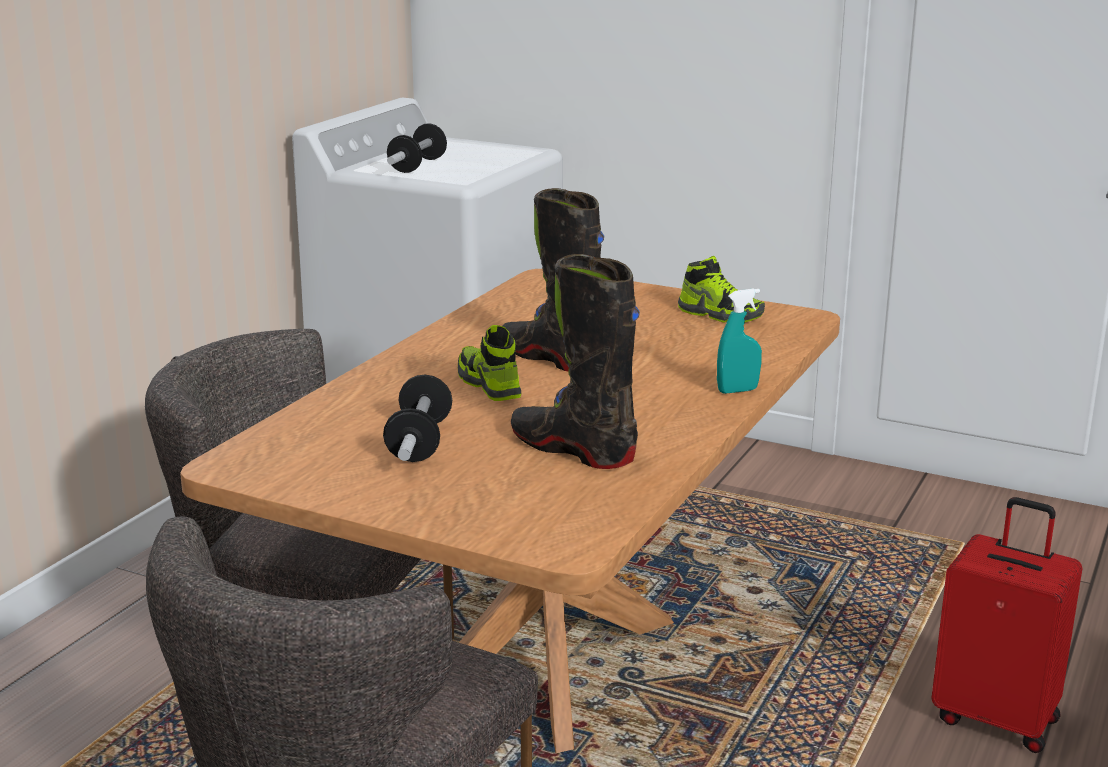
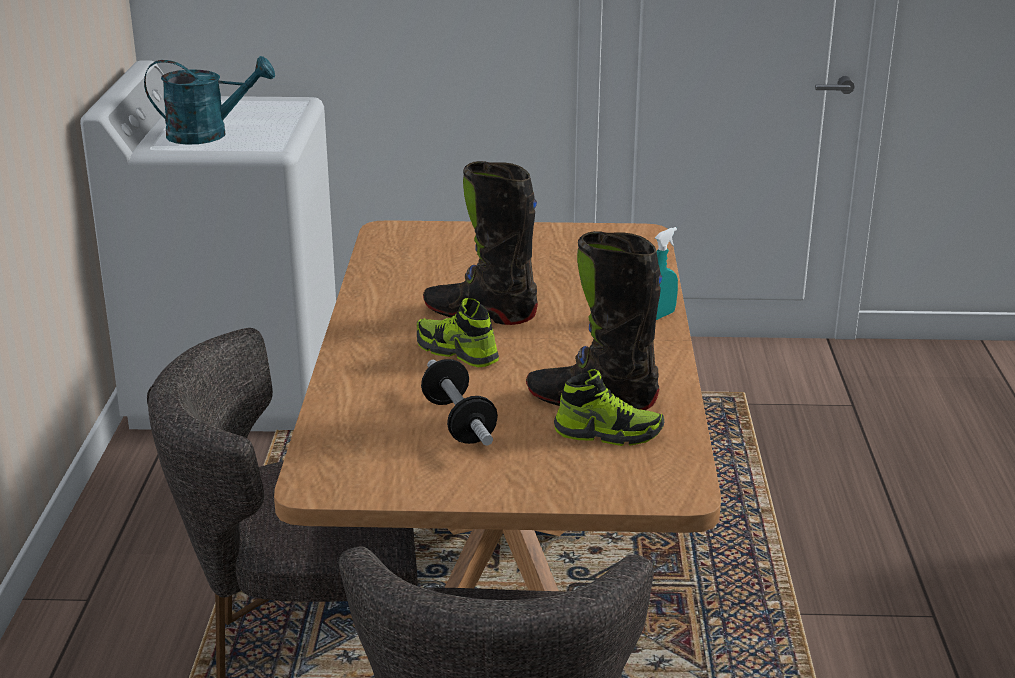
camera: 25 degrees left, 5 degrees up
(418, 166) = (208, 135): dumbbell -> turquoise watering can
(720, 315) = (574, 243): shoe -> shoe (608, 433)
(996, 718) = (863, 533): red suitcase -> none

